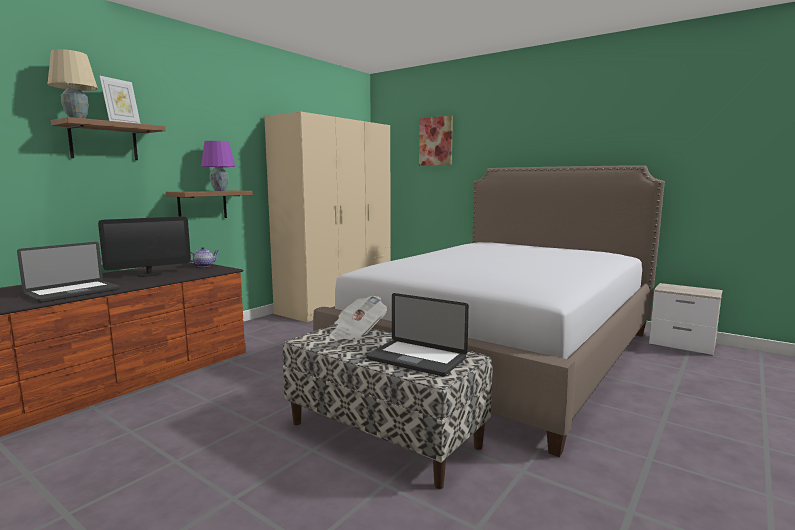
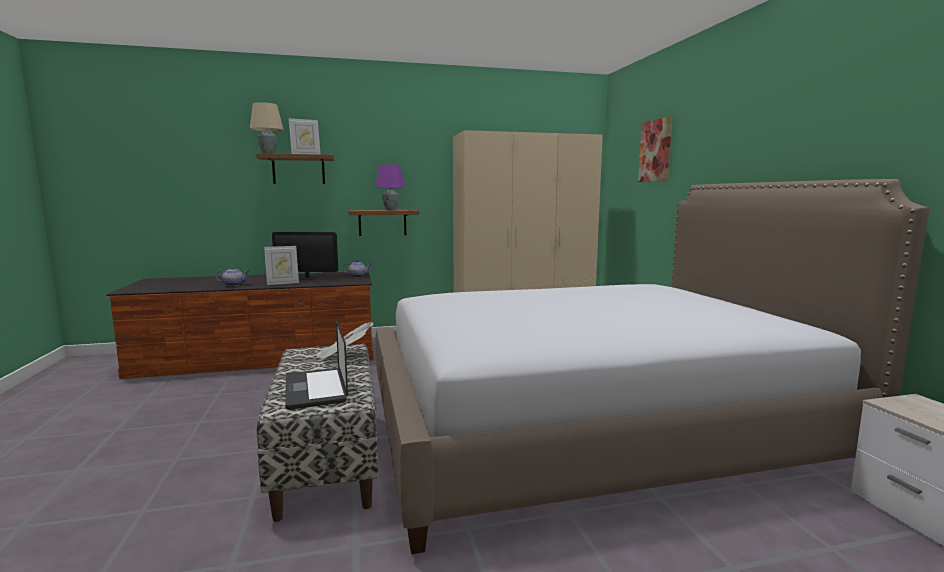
camera: 40 degrees right, 0 degrees up
(73, 293) = (234, 285): laptop -> teapot
(138, 282) = (283, 283): none -> picture frame

